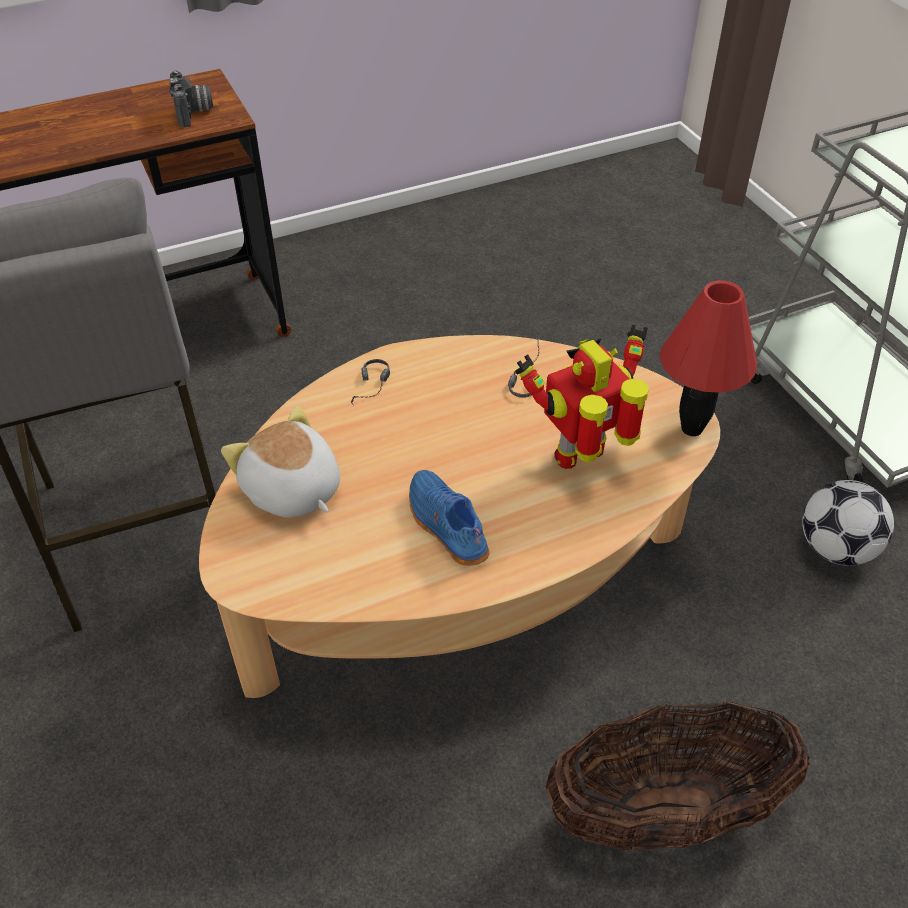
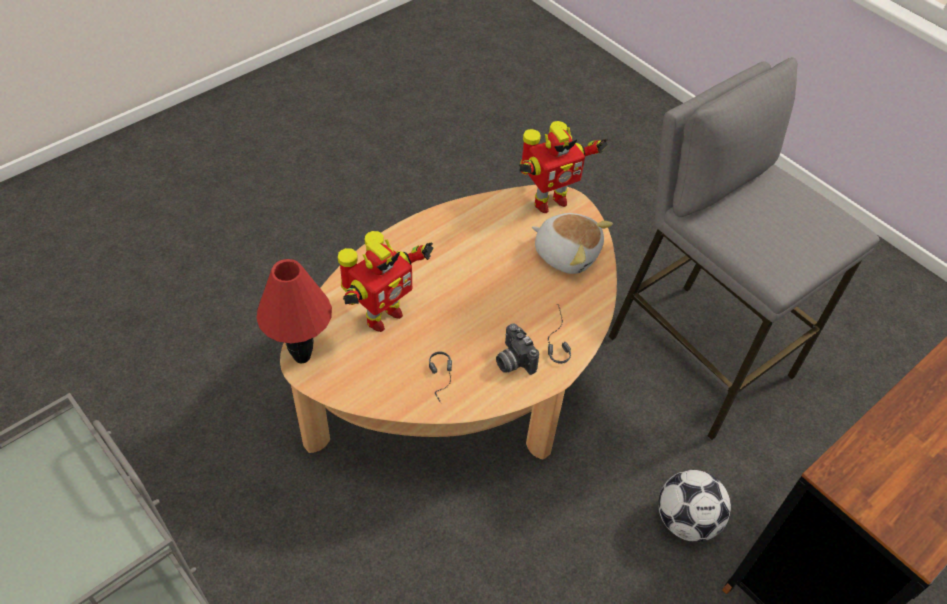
camera: 160 degrees right, 5 degrees up
(194, 113) = (876, 475): camera -> camera (512, 361)
(269, 580) = (548, 201): none -> toy robot
(445, 527) = (459, 249): blue shoe -> none
(665, 811) = (307, 266): basket -> none
(836, 549) = (177, 460): football -> football (686, 520)

